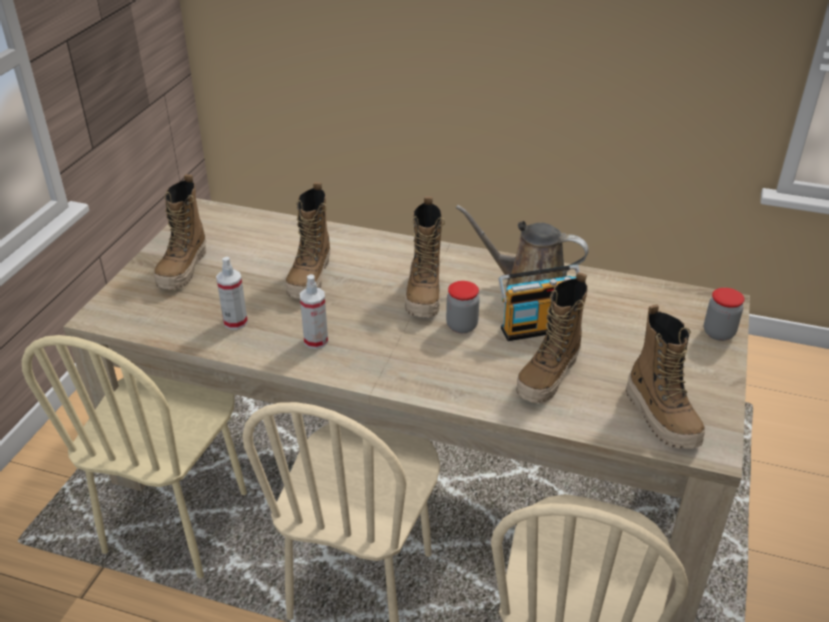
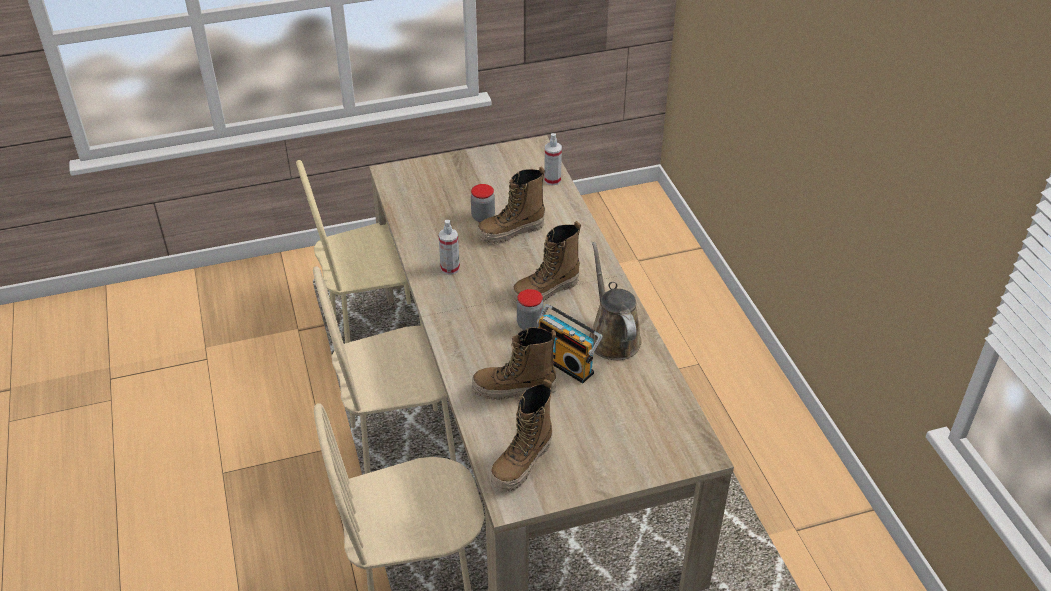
camera: 55 degrees right, 5 degrees up
(183, 269) = (465, 177): boot -> none
(235, 322) = (435, 226): spray bottle -> spray bottle (552, 180)
(718, 333) = (657, 463): jar -> jar (483, 217)

